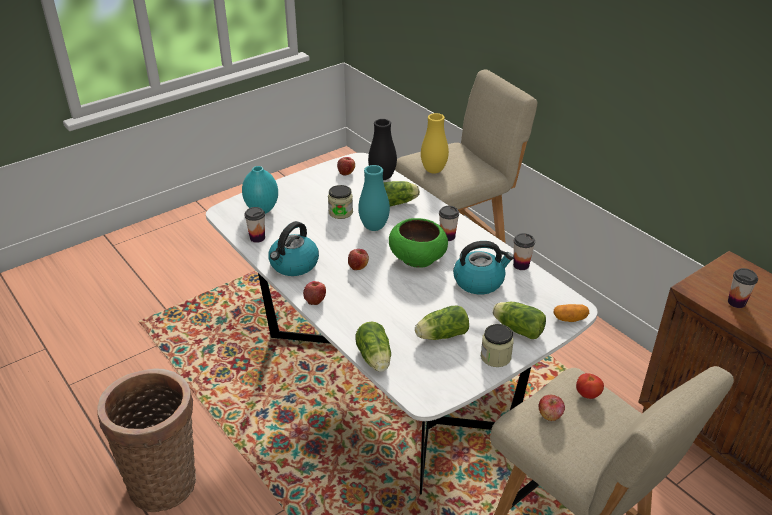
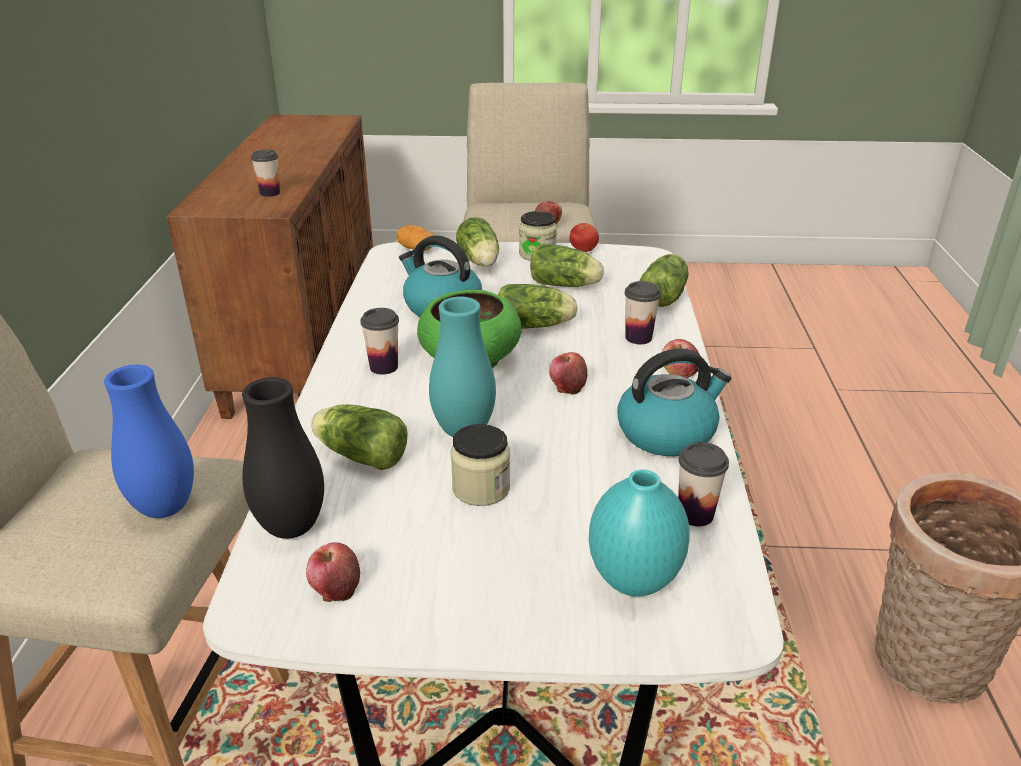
camera: 140 degrees left, 5 degrees down
(416, 294) = (536, 325): none -> lettuce
(433, 170) = (165, 508): yellow vase -> blue vase
(521, 265) = (365, 301): cup -> cup (638, 338)
(587, 394) = (495, 222): tomato -> tomato (583, 250)

